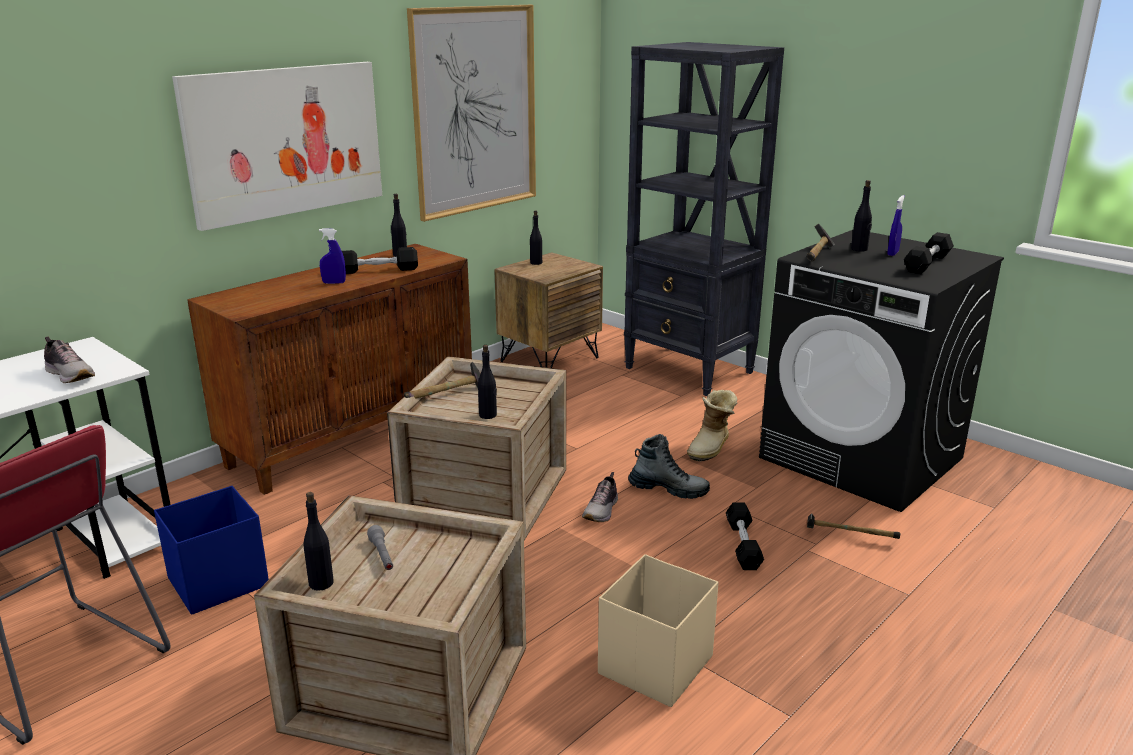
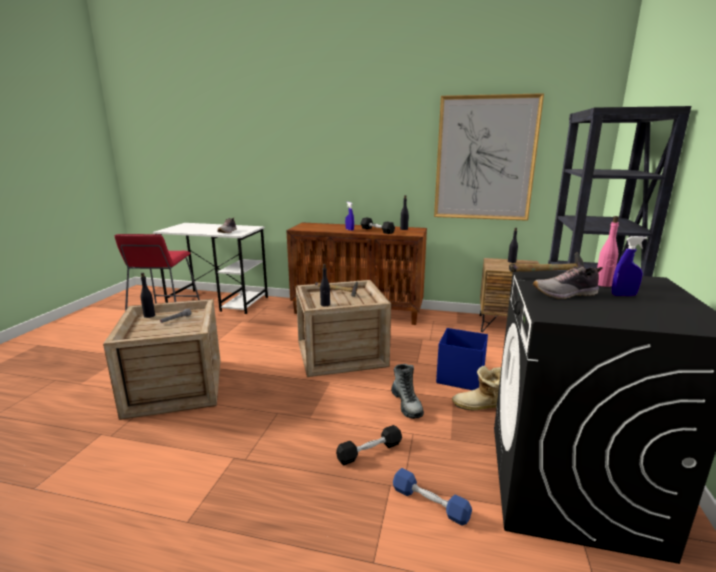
camera: 60 degrees right, 5 degrees down
(217, 582) = (228, 327): blue storage box -> blue storage box (459, 377)
(285, 141) = (358, 160): picture -> none
(602, 510) = (359, 389): shoe -> shoe (566, 294)
(654, 666) = (217, 450): beige storage box -> none
(848, 536) = (430, 503): hammer -> blue dumbbell
(859, 249) = (603, 284): black bottle -> pink bottle
(927, 263) = (626, 309): black dumbbell -> none

